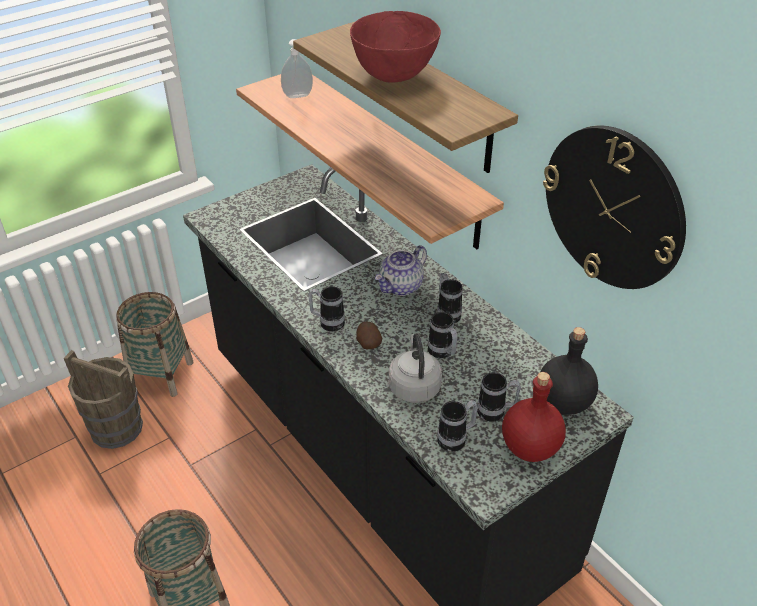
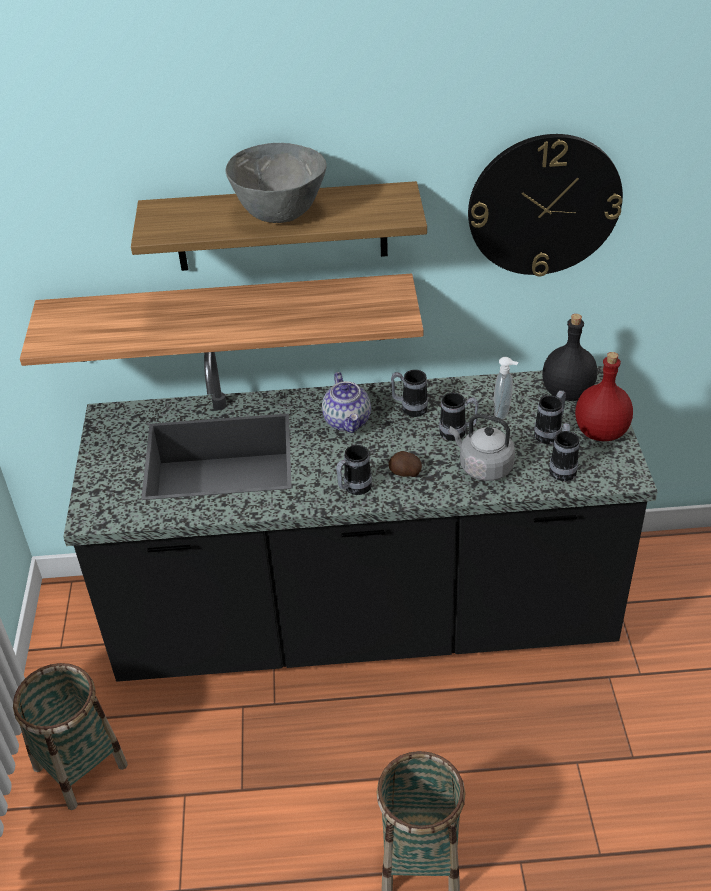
camera: 55 degrees left, 0 degrees up
(116, 428) = (123, 846): brown bucket -> none
(298, 96) = (95, 322): soap dispenser -> soap dispenser (503, 413)
(393, 76) = (279, 215): red bowl -> grey bowl

